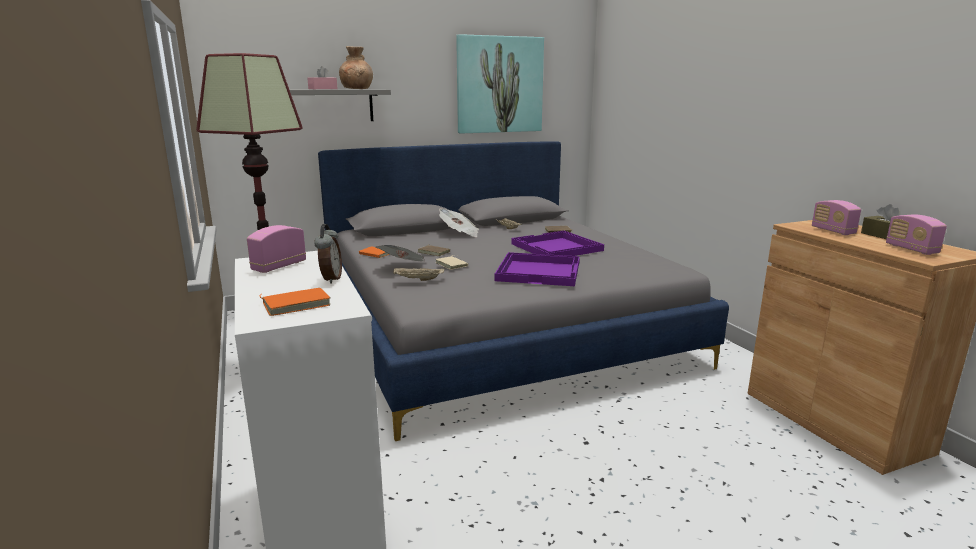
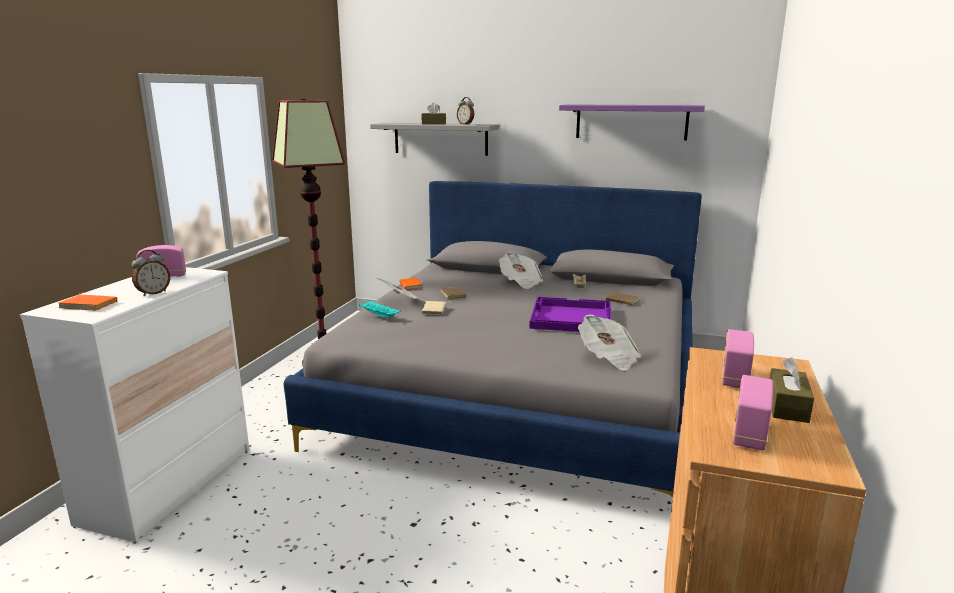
camera: 40 degrees right, 0 degrees up
(323, 89) = (433, 124): pink tissue box -> brown tissue box
(357, 89) = (466, 124): brown vase -> alarm clock
(418, 280) = (379, 316): beige tray -> turquoise tray
(499, 85) = (631, 122): picture -> purple shelf
(539, 271) = (492, 337): purple tray -> none
(634, 264) = (608, 357): none -> newspaper

